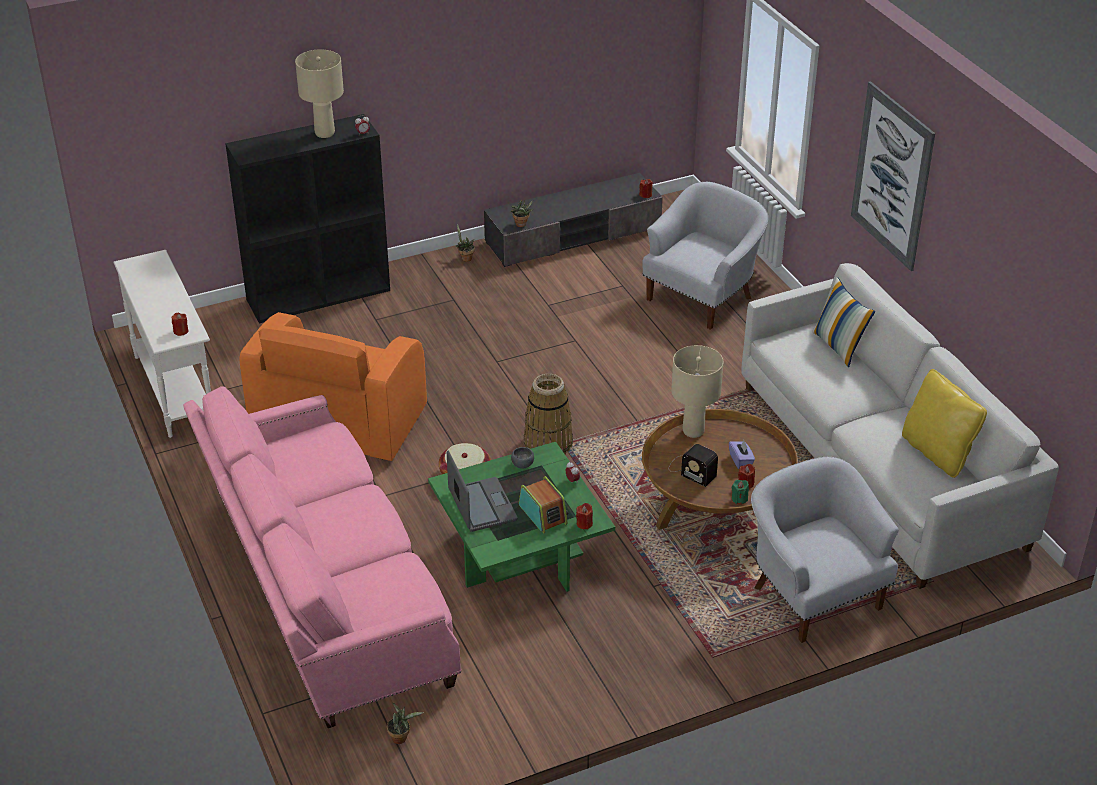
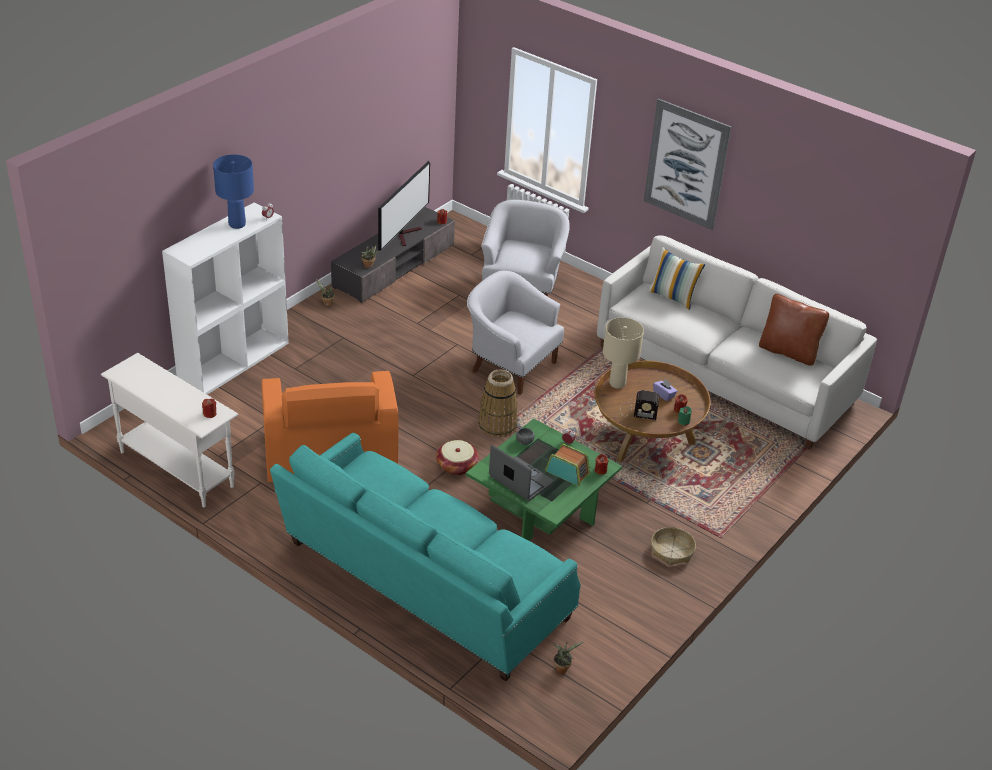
camera: 30 degrees left, 0 degrees up
(319, 294) = (234, 361): black bookcase -> white bookcase
(324, 591) = (423, 584): pink sofa -> turquoise sofa
(325, 133) = (237, 224): beige table lamp -> blue table lamp
(592, 200) = (406, 234): none -> television
(638, 652) = (672, 551): none -> basket
(813, 593) = (750, 474): white armchair -> white armchair (510, 365)
(937, 453) = (788, 352): yellow pillow -> brown pillow

